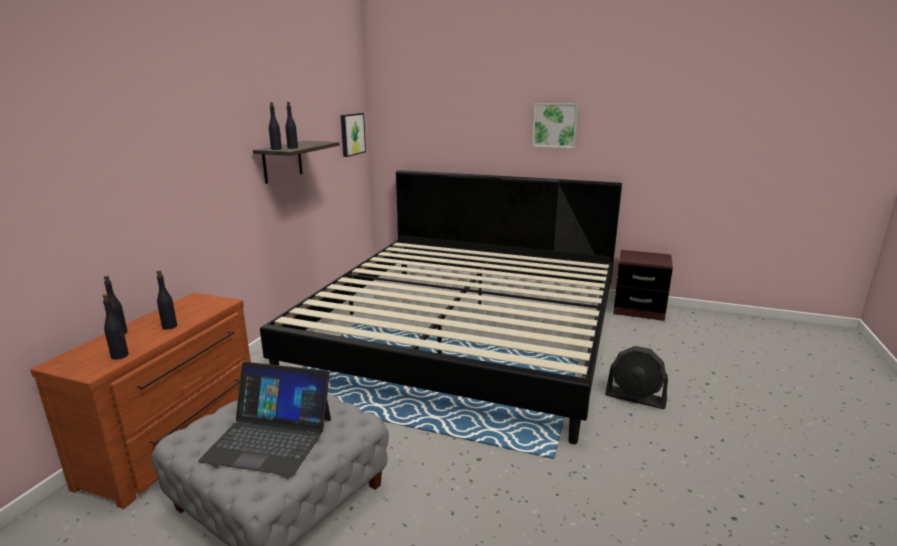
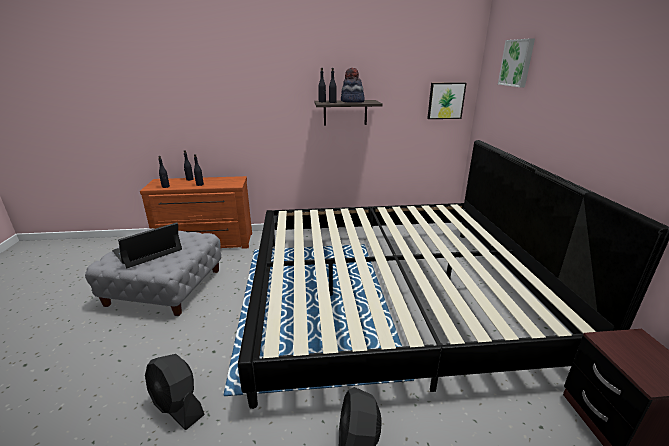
camera: 65 degrees right, 5 degrees up
(269, 438) = (147, 250): laptop -> laptop turned 60 degrees clockwise
(303, 144) = (352, 101): none -> hat
(555, 125) = (614, 116): picture -> picture (517, 63)
(555, 494) = (177, 406): none -> black fan

